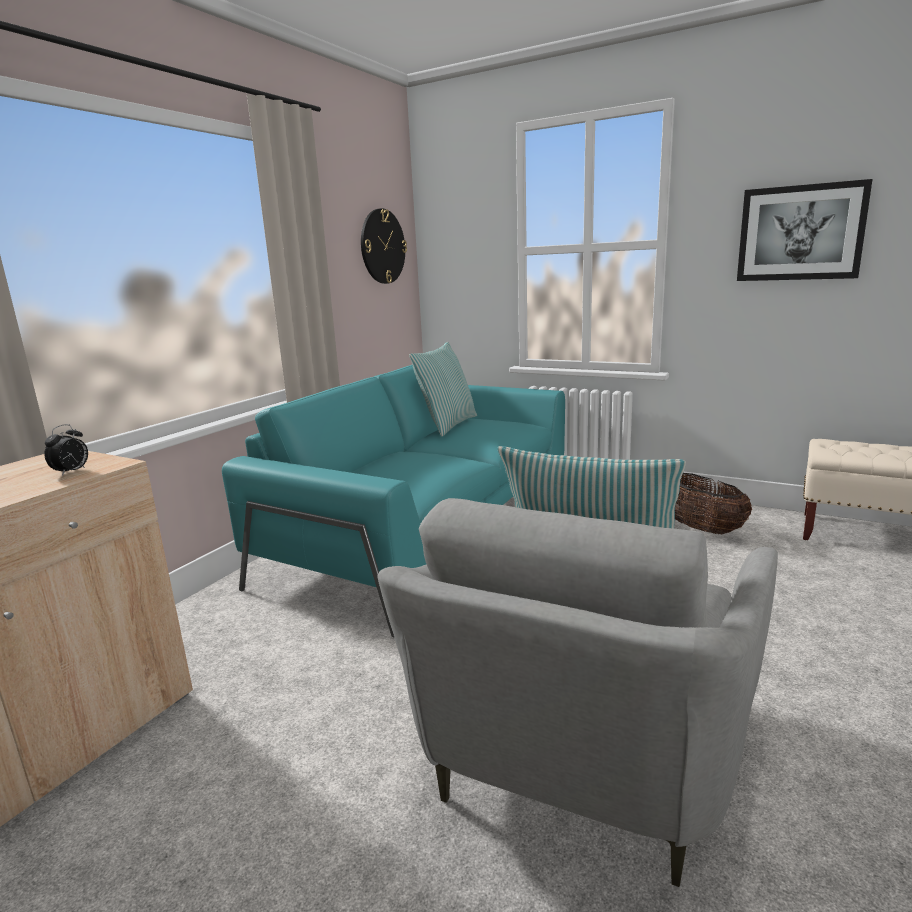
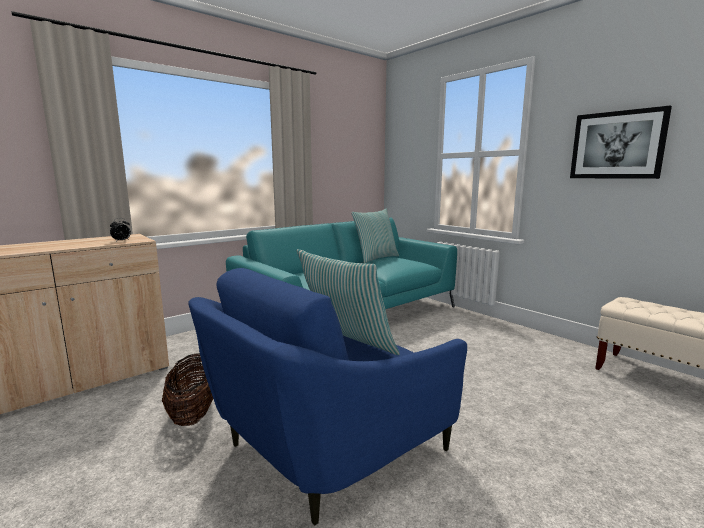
camera: 20 degrees right, 5 degrees down
(382, 246) = (358, 151): wall clock -> none
(581, 752) = (326, 445): grey armchair -> blue armchair
(699, 528) = (522, 348): basket -> basket (194, 412)

